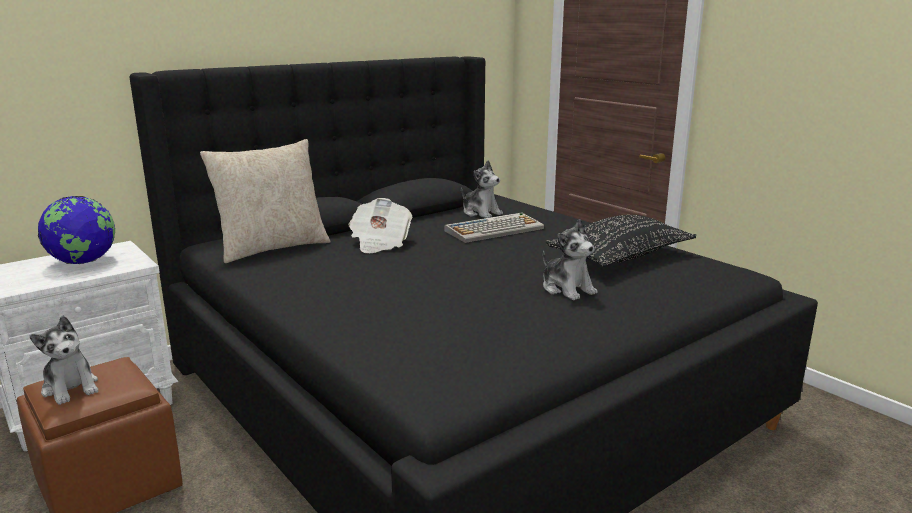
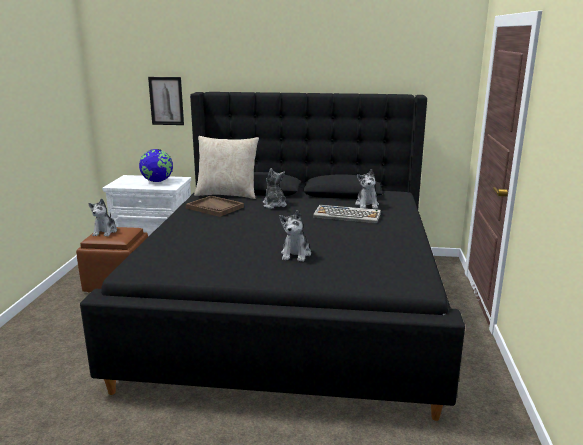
camera: 45 degrees right, 0 degrees up
(57, 97) = (166, 101): none -> picture
(306, 269) = (215, 207): none -> brown tray
(380, 243) = (274, 205): newspaper -> plush toy
(620, 257) = (373, 251): black pillow -> none

